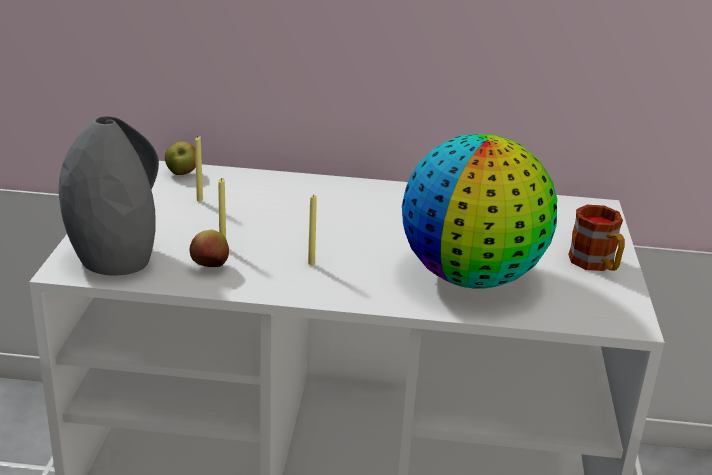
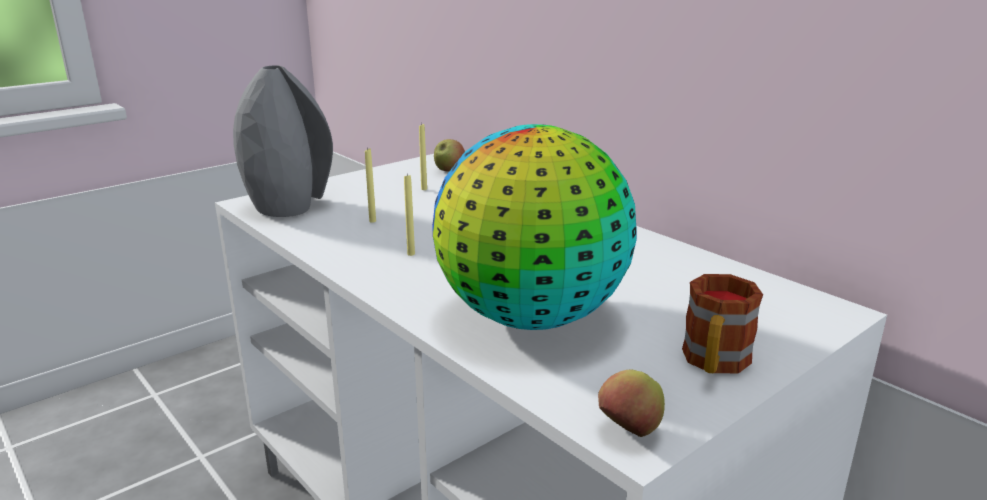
camera: 45 degrees right, 5 degrees down
(210, 267) = (333, 231): apple -> apple (629, 431)

